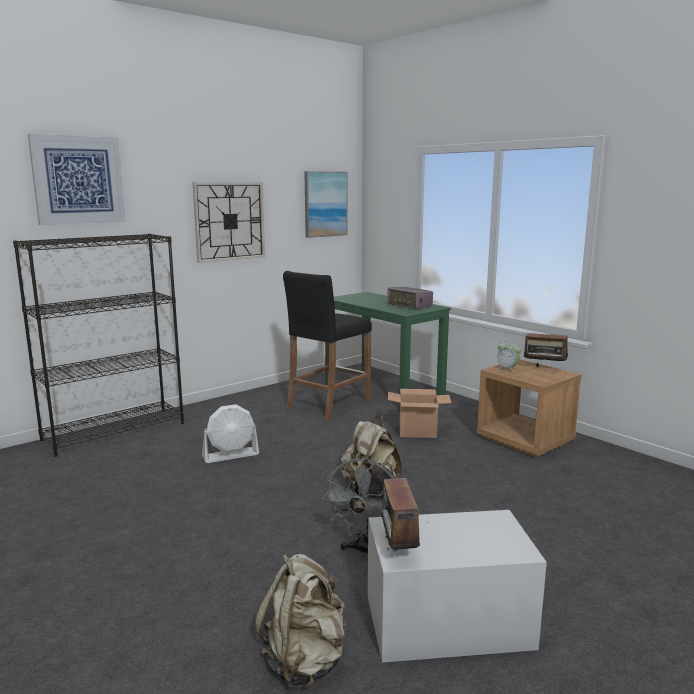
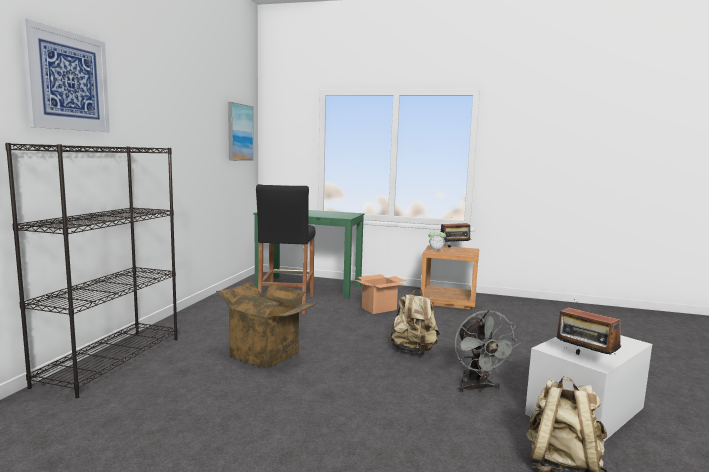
camera: 35 degrees left, 5 degrees down
(229, 221) = (183, 141): wall clock -> none
(231, 455) = (267, 353): white fan -> cardboard box
(410, 306) = (335, 213): radio -> none

